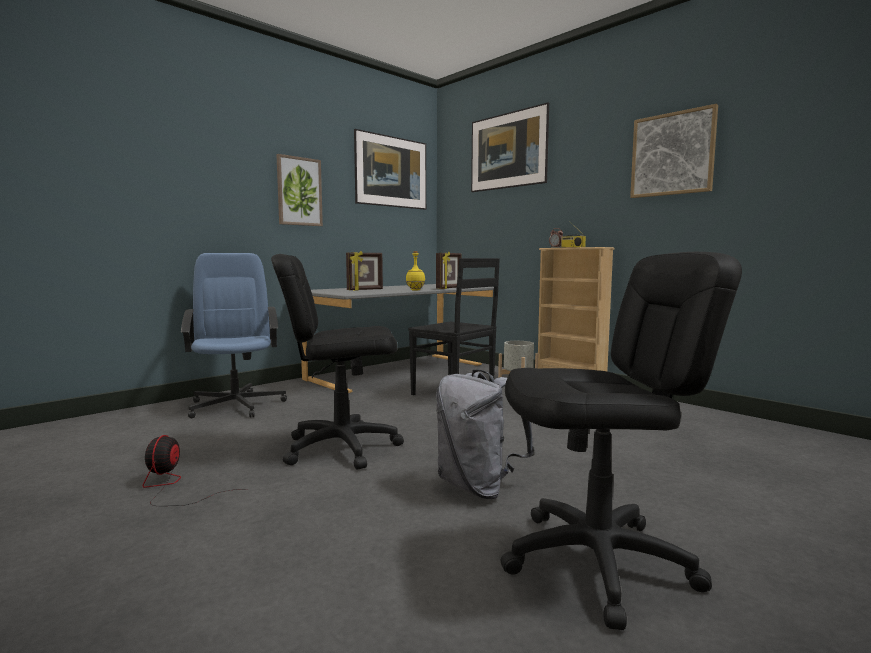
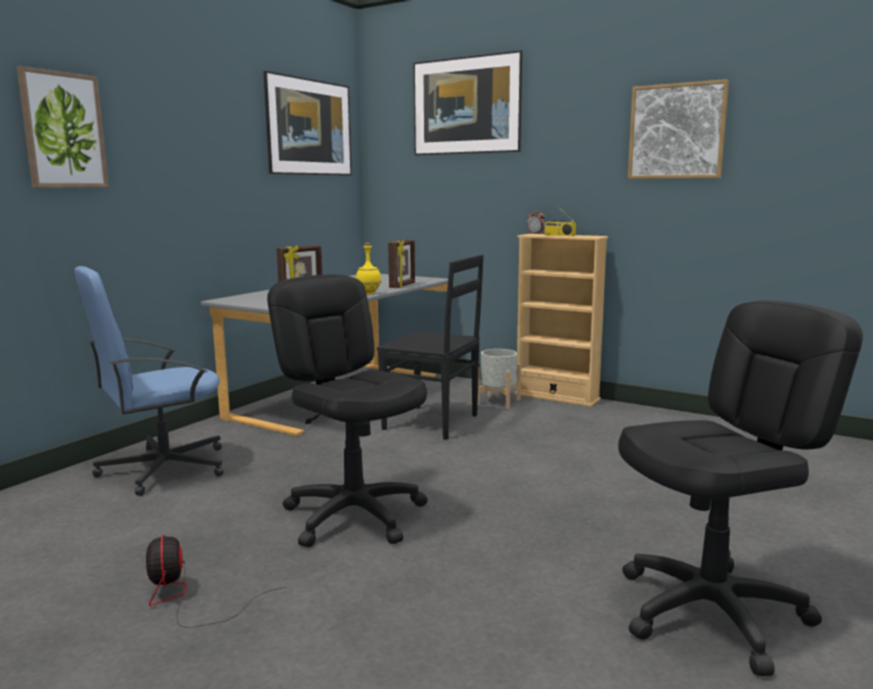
camera: 15 degrees left, 5 degrees up
(236, 405) = (162, 468): blue office chair -> blue office chair turned 90 degrees counterclockwise
(299, 191) = (201, 163): picture -> picture (63, 130)
(341, 447) = (355, 515): black office chair -> black office chair turned 75 degrees clockwise
(478, 487) = (546, 546): grey backpack -> none

